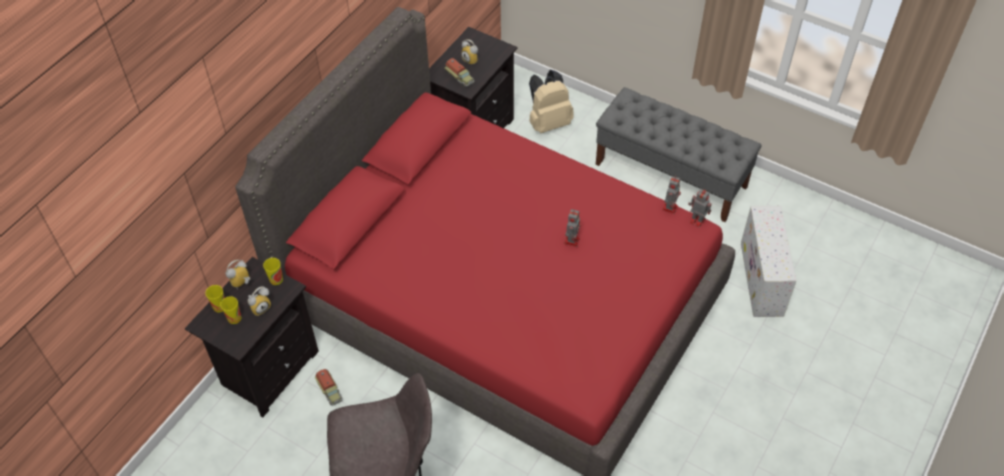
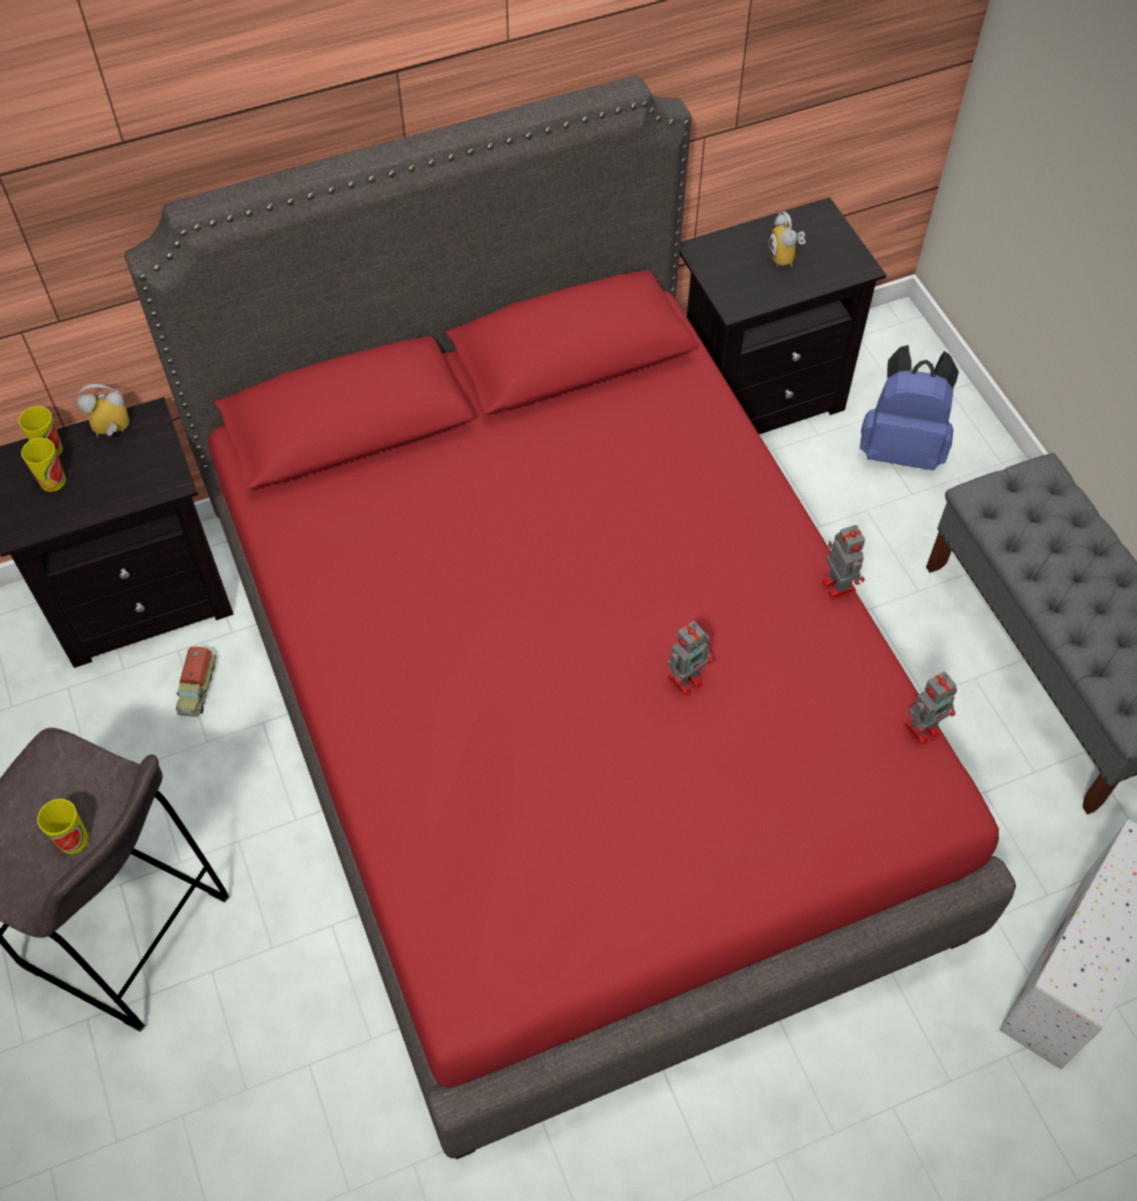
camera: 35 degrees right, 5 degrees up
(260, 307) = (103, 486): alarm clock -> none
(276, 279) = (164, 455): cup -> cup (73, 840)
(460, 77) = (739, 277): toy truck -> none
(548, 122) = (901, 448): beige backpack -> blue backpack
(696, 220) = (955, 786): toy robot -> toy robot (837, 585)

